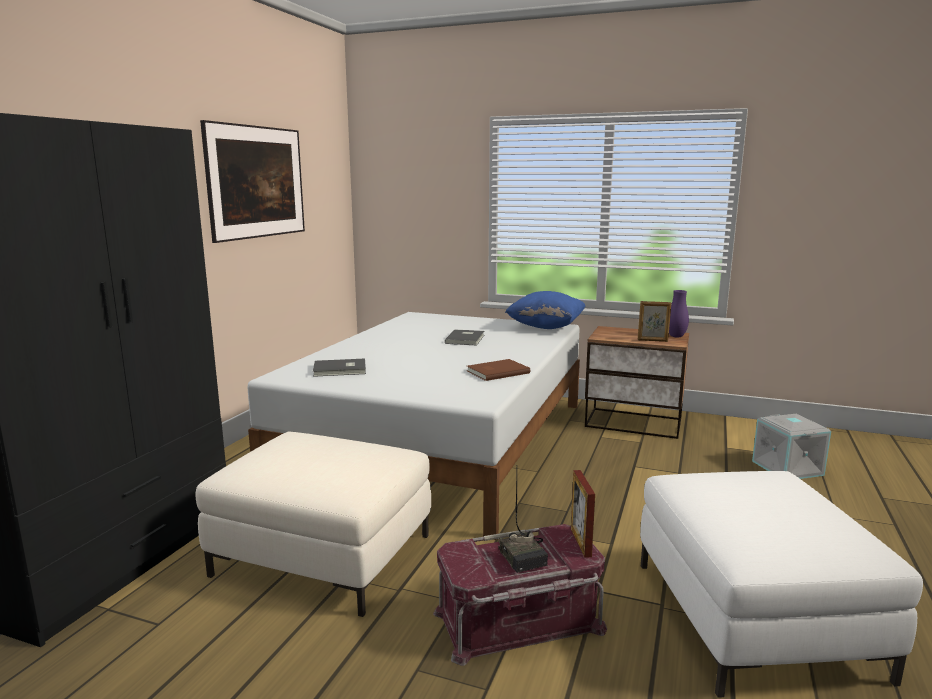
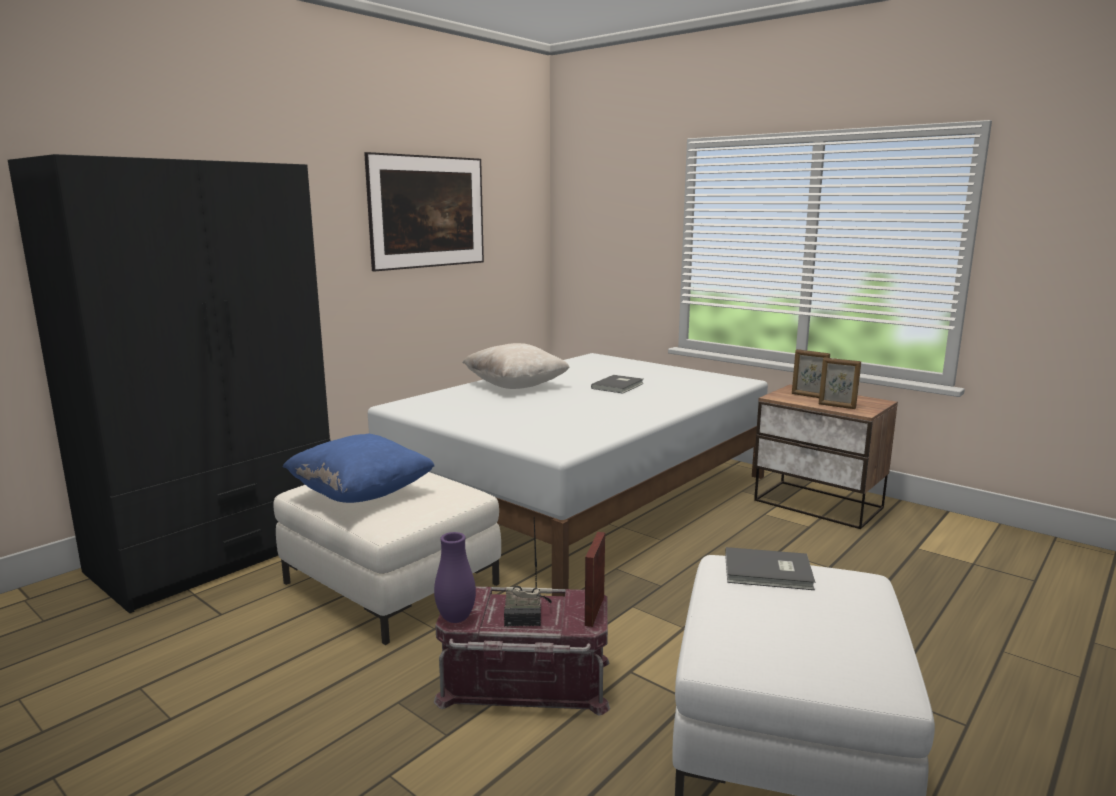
camera: 20 degrees right, 0 degrees up
(340, 370) = (460, 405): grey book -> grey book (769, 572)
(374, 347) = (516, 386): none -> beige pillow
(496, 372) = (611, 422): brown book -> none
(546, 327) = (724, 380): blue pillow -> blue pillow (361, 494)
(623, 334) = (808, 396): none -> picture frame
(676, 336) = (874, 404): purple vase -> purple vase (456, 618)
(788, 468) = (983, 585): grey storage box -> none

